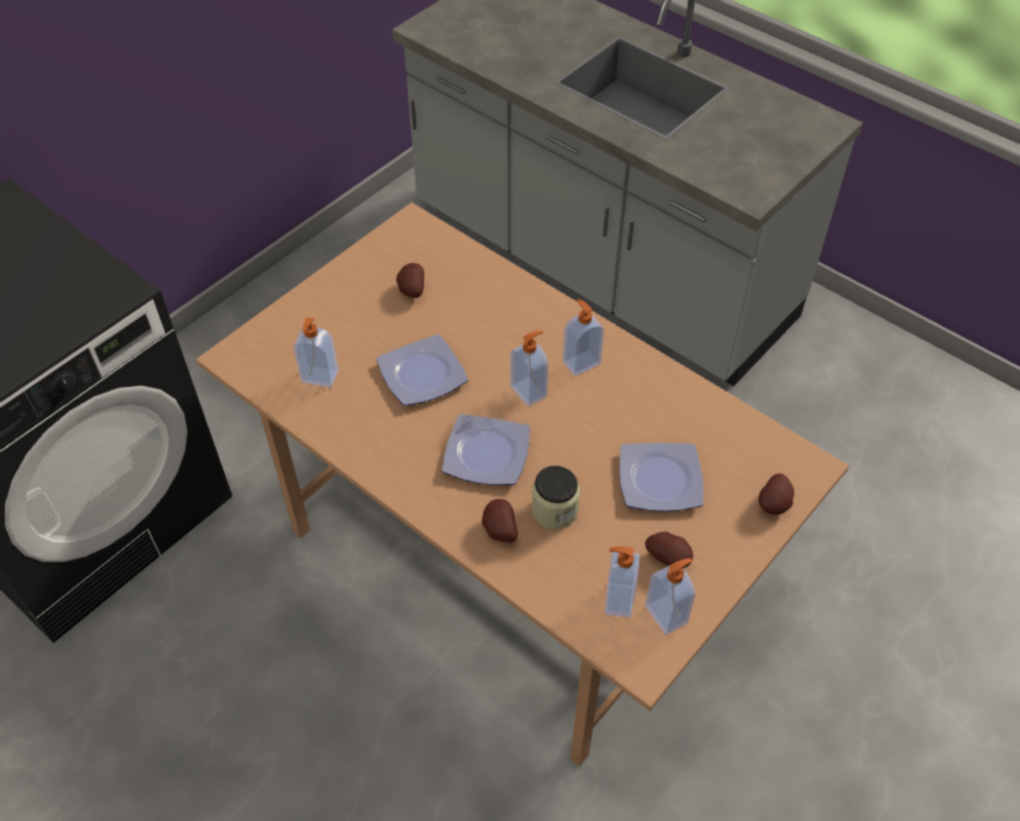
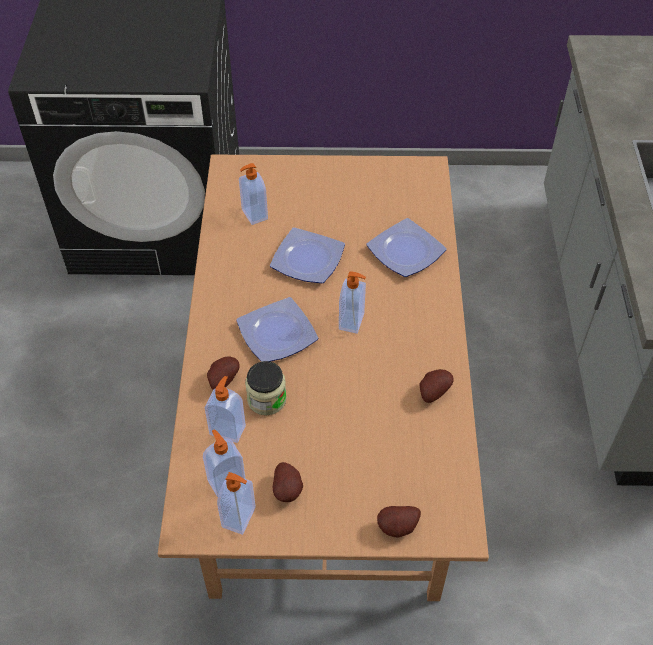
camera: 50 degrees right, 0 degrees up
(411, 290) = (370, 207): potato -> potato (432, 392)
(580, 362) = (407, 332): soap dispenser -> soap dispenser (228, 429)
(661, 479) = (352, 443): plate -> plate (407, 252)

